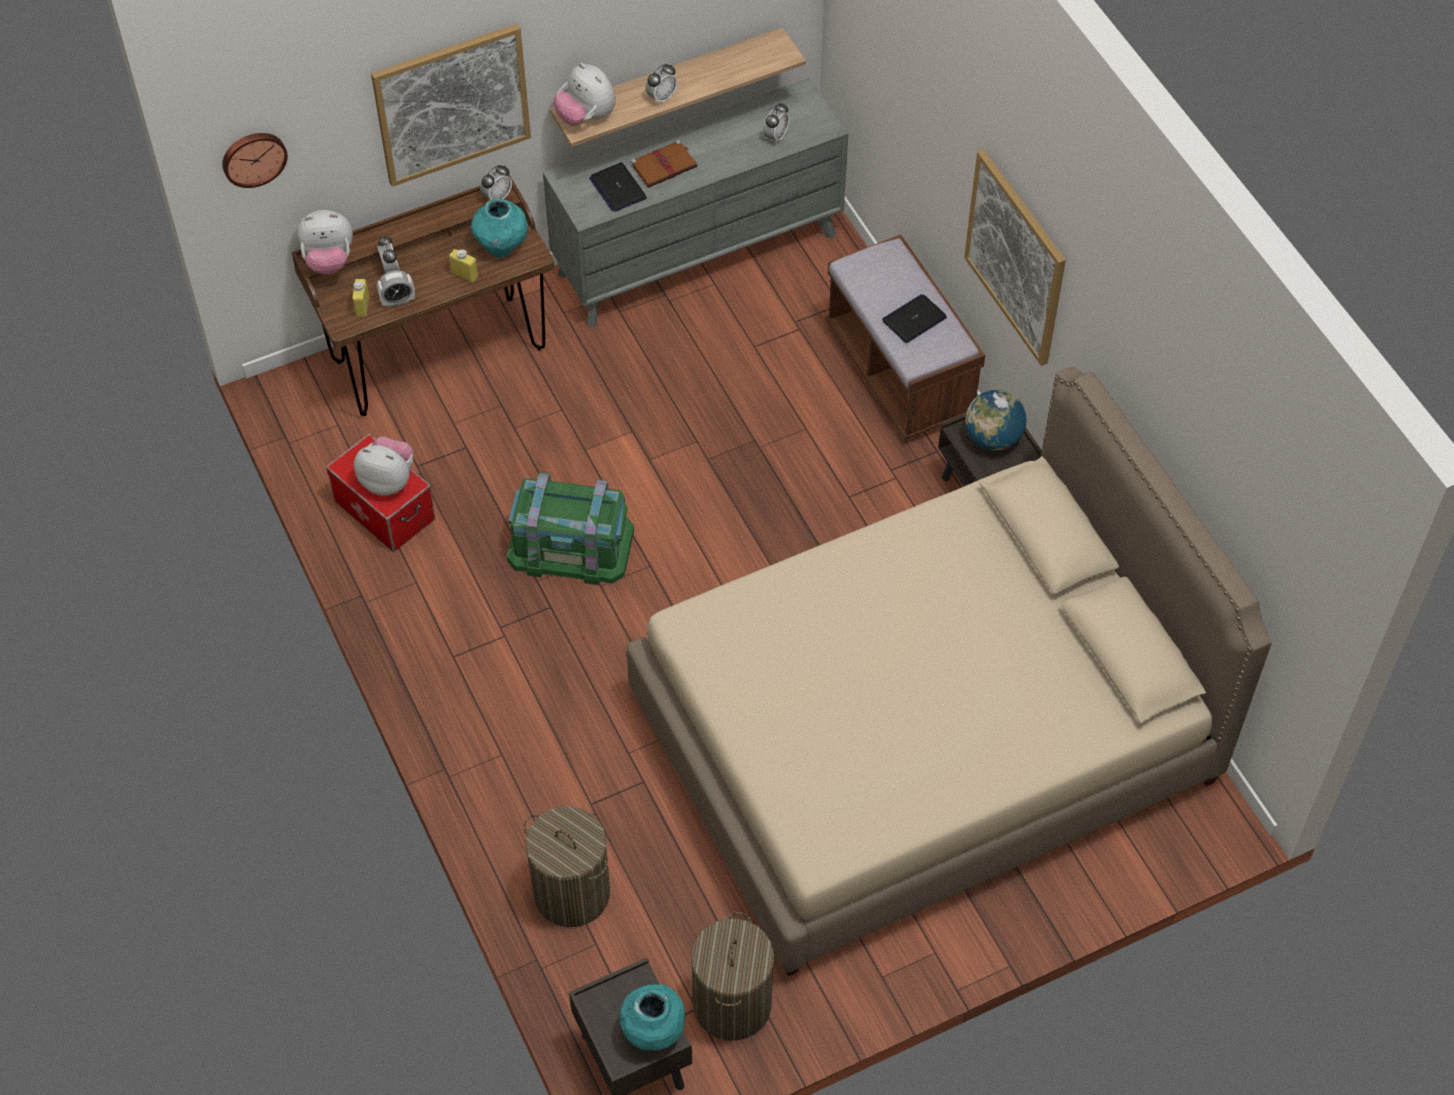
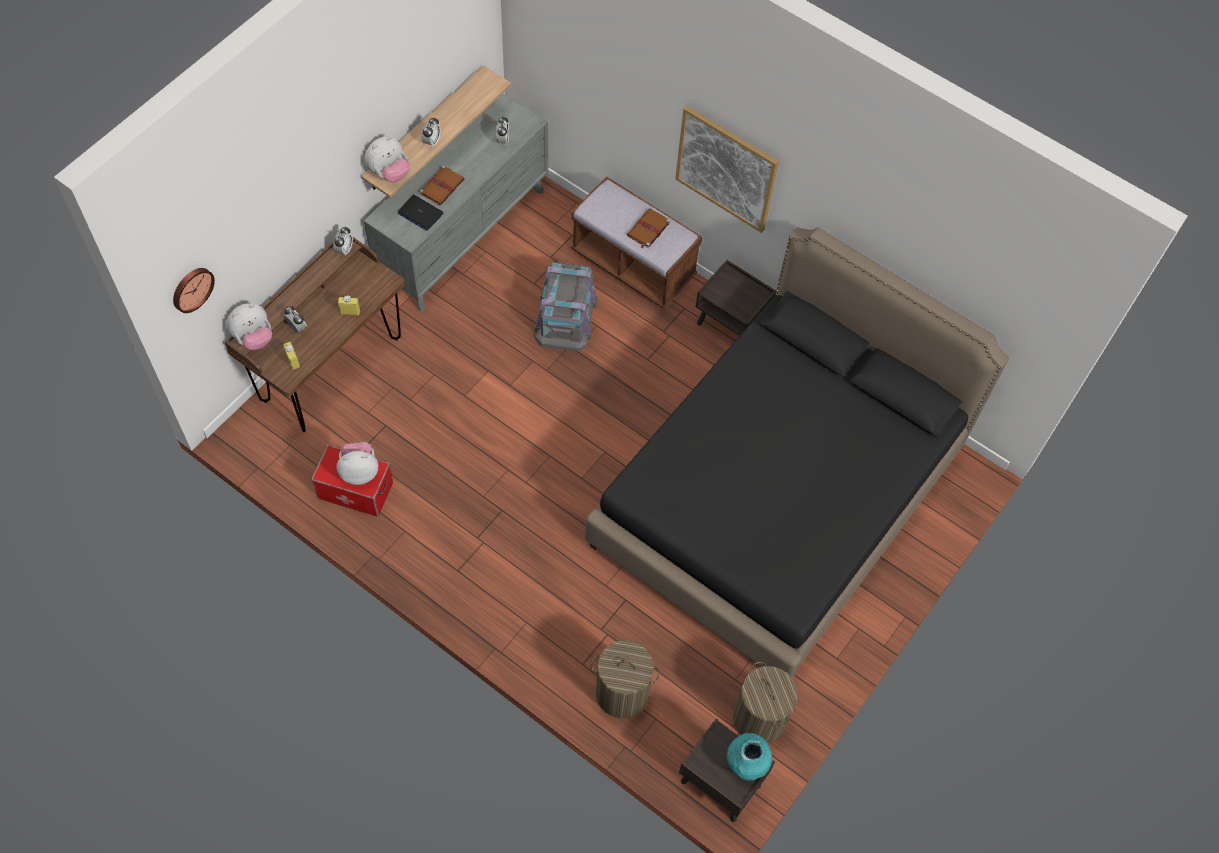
camera: 30 degrees left, 5 degrees up
(398, 301) = (315, 347): alarm clock -> none
(452, 104) = (305, 198): picture -> none
(501, 247) = (364, 283): turquoise vase -> none
(570, 546) = (492, 464): green storage box -> none
(586, 116) = (389, 173): plush toy -> plush toy turned 60 degrees counterclockwise
(772, 401) = (565, 315): none -> grey storage box
(914, 319) = (648, 230): laptop -> brown book
(922, 738) = (777, 497): beige bed -> black bed
(993, 438) = (733, 288): globe -> none

